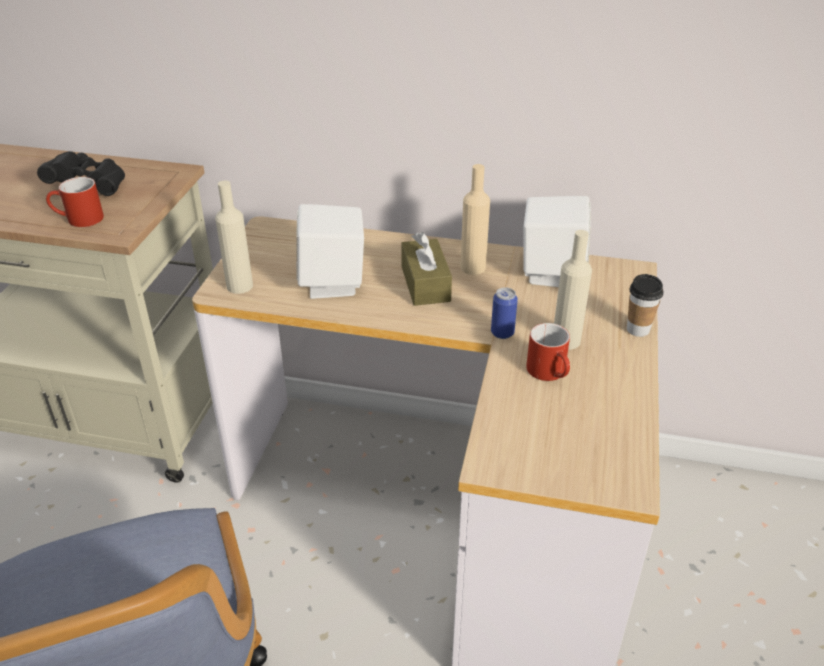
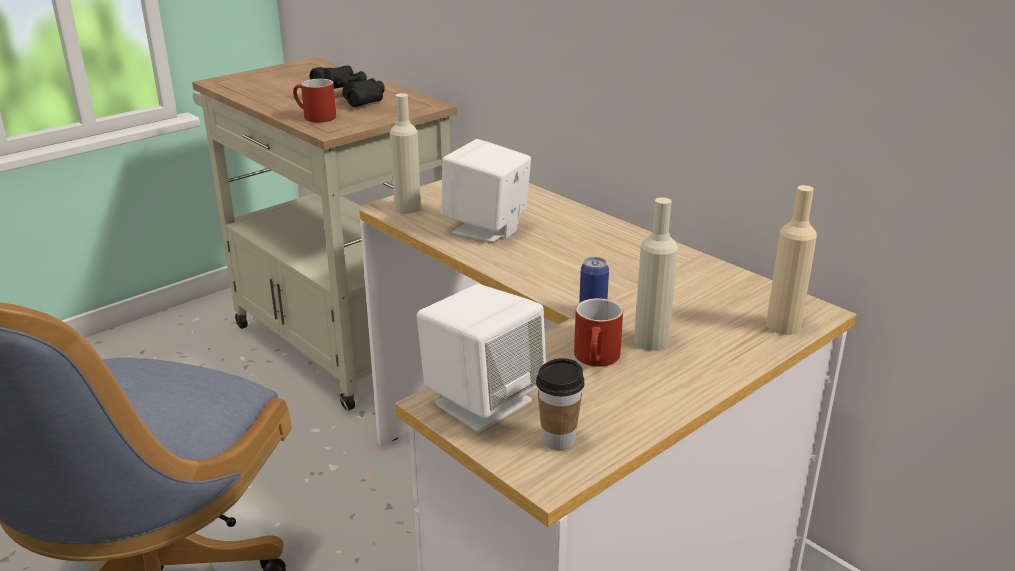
camera: 35 degrees right, 10 degrees down
(425, 284) = (570, 254): brown tissue box -> none
(473, 267) = (635, 256): beige bottle -> beige bottle (783, 326)
(551, 272) = (714, 284): white speaker -> white speaker (482, 402)
(638, 329) = (747, 360): cup -> cup (558, 440)

